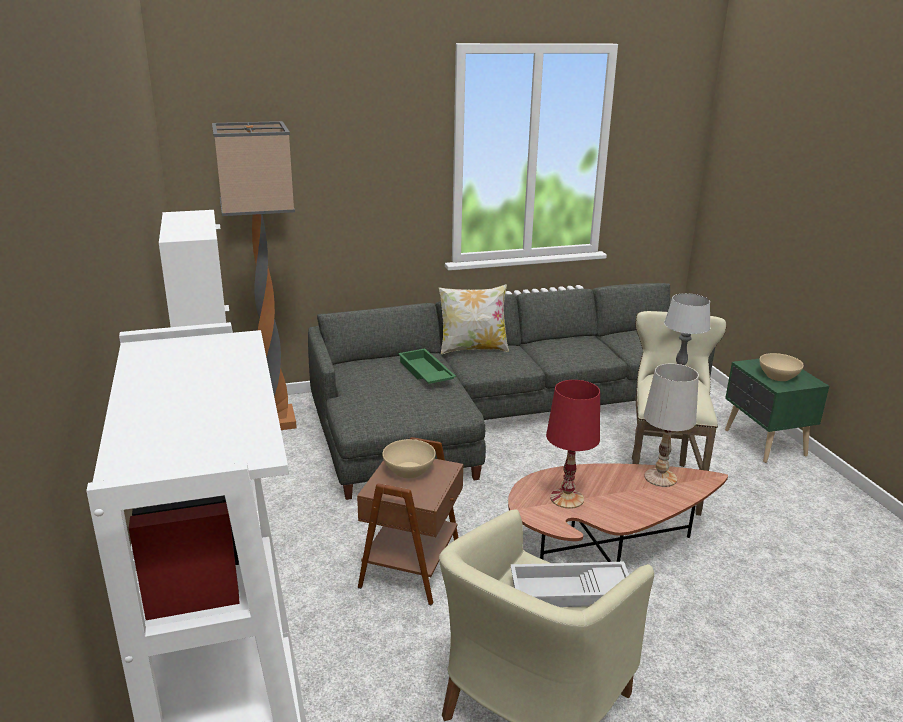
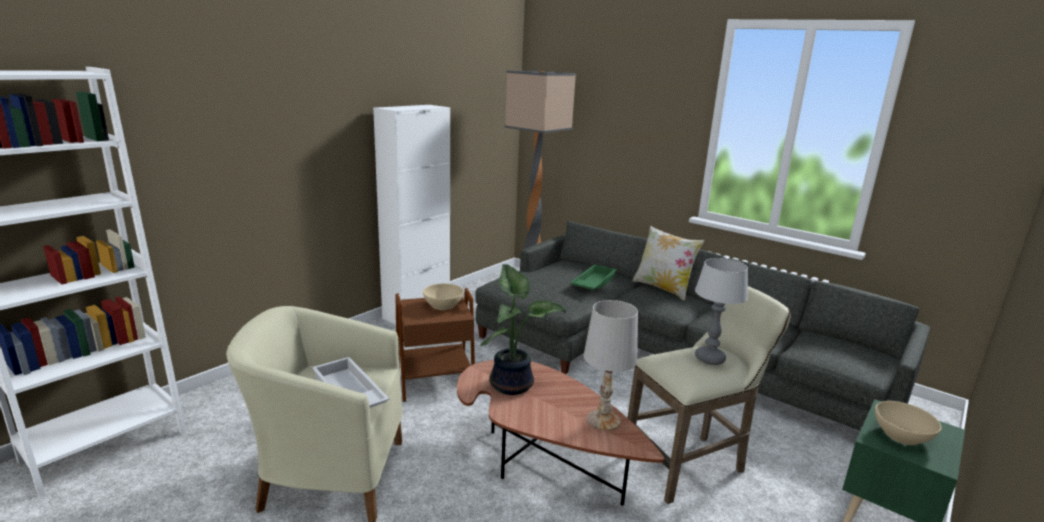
camera: 55 degrees right, 5 degrees down
(567, 498) = (513, 383): red table lamp -> potted plant

